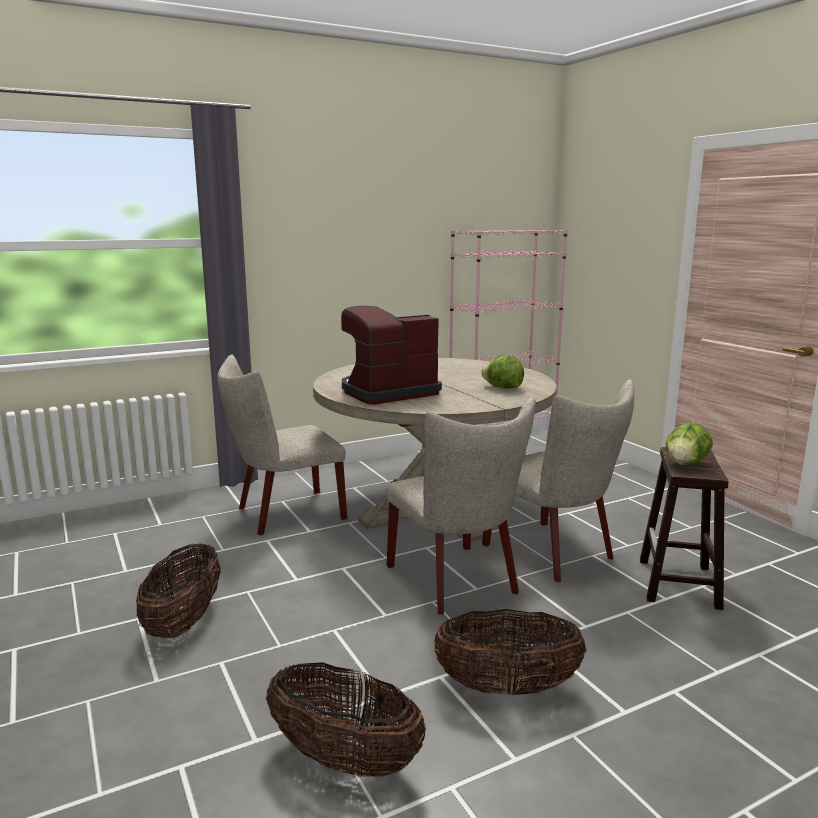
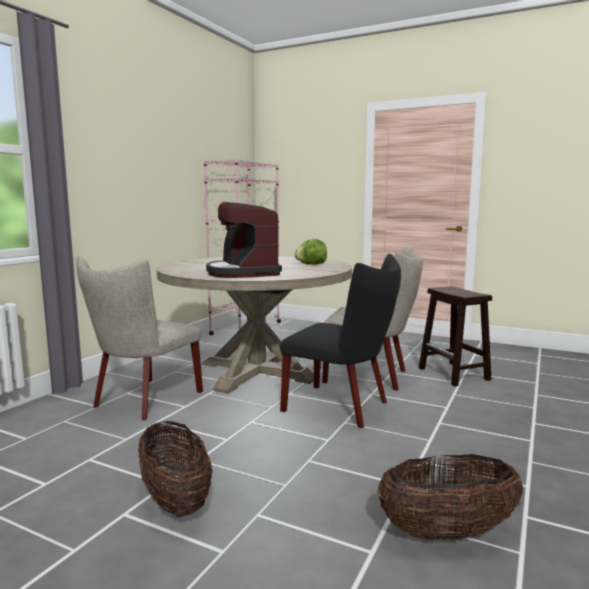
camera: 35 degrees left, 5 degrees down
(387, 392) = (242, 273): coffee machine -> coffee machine turned 45 degrees counterclockwise
(457, 582) = (342, 407): beige chair -> black chair
(507, 687) = (463, 452): basket -> none
(686, 463) = (457, 292): lettuce -> none

